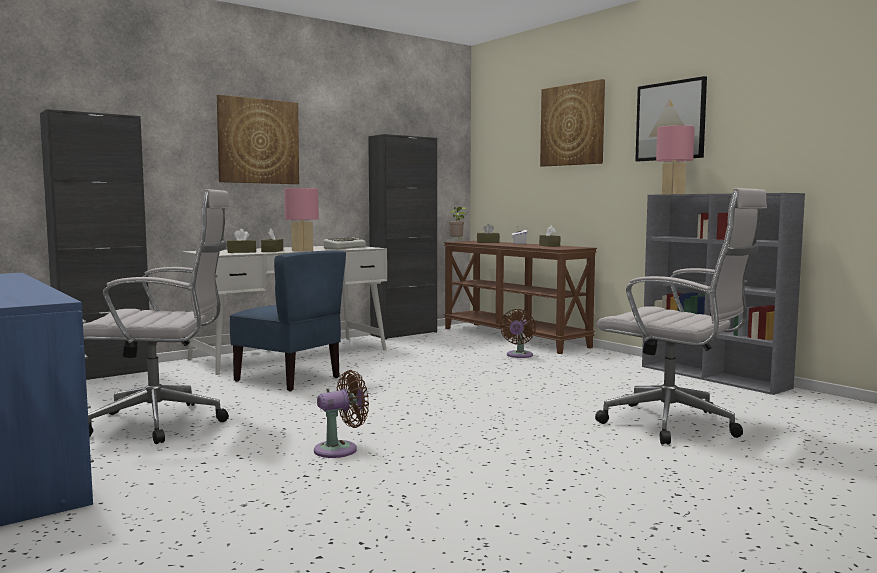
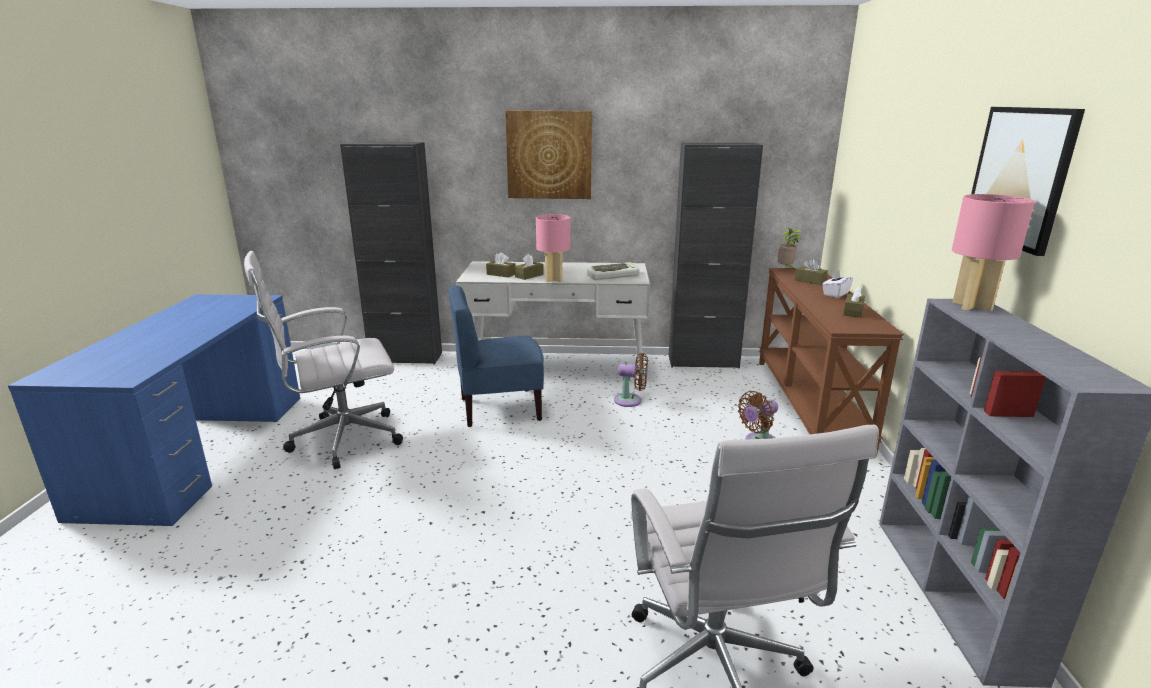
camera: 40 degrees right, 15 degrees up
(163, 423) = (341, 440): white office chair -> white office chair turned 120 degrees clockwise
(289, 379) = (499, 409): blue chair -> blue chair turned 90 degrees clockwise
(340, 449) = (374, 536): brown fan -> brown fan (631, 401)
(572, 125) = (919, 147): picture -> none

